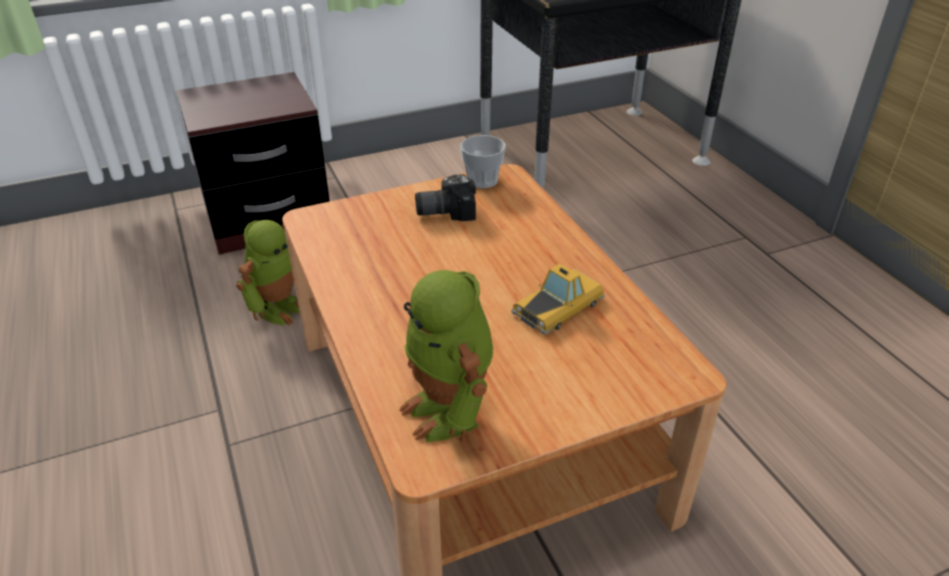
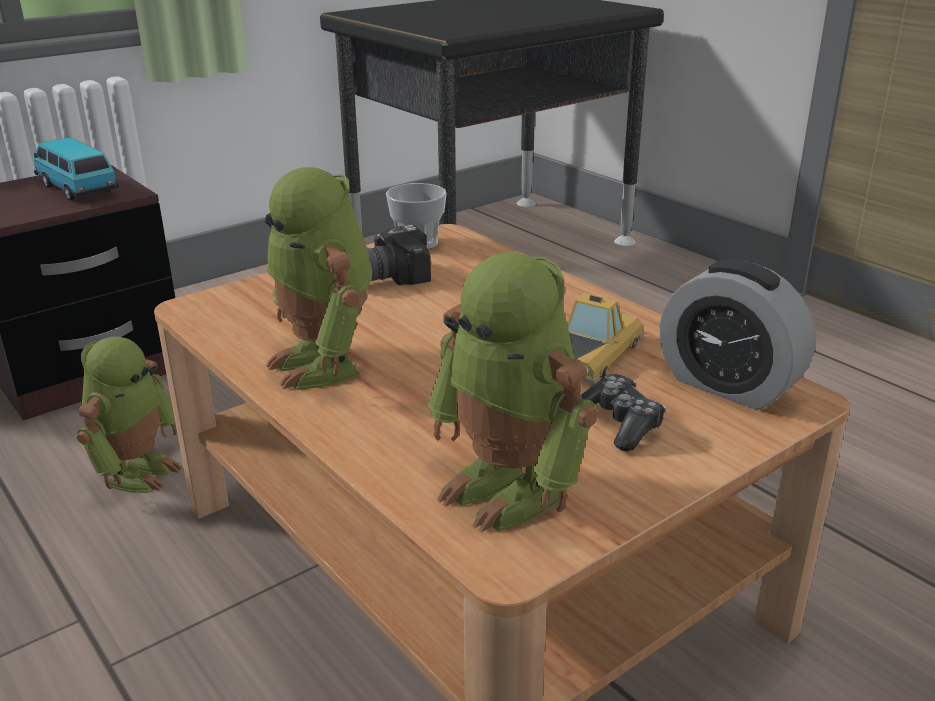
camera: 15 degrees left, 10 degrees down
(266, 96) = (77, 188): none -> toy car
(374, 284) = (325, 364): none -> toy robot
(548, 372) = (620, 423): none -> game controller
(643, 353) = (727, 385): none -> alarm clock

